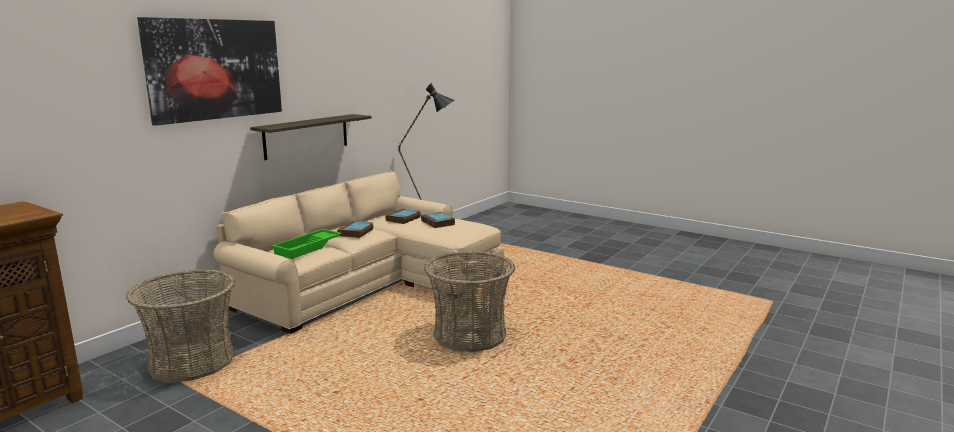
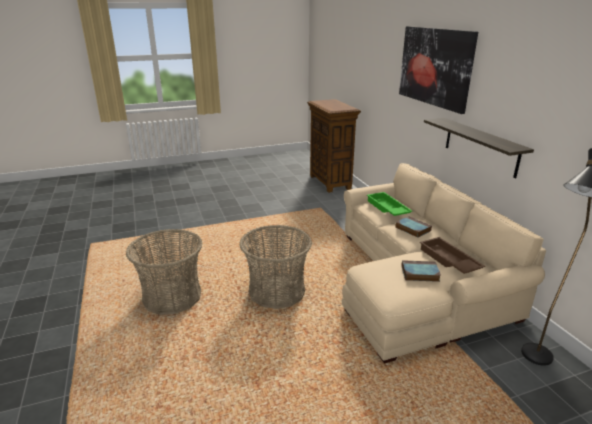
camera: 125 degrees right, 10 degrees up
(192, 362) = (339, 211): basket -> basket (172, 297)
(403, 219) = (448, 260): book -> brown tray

